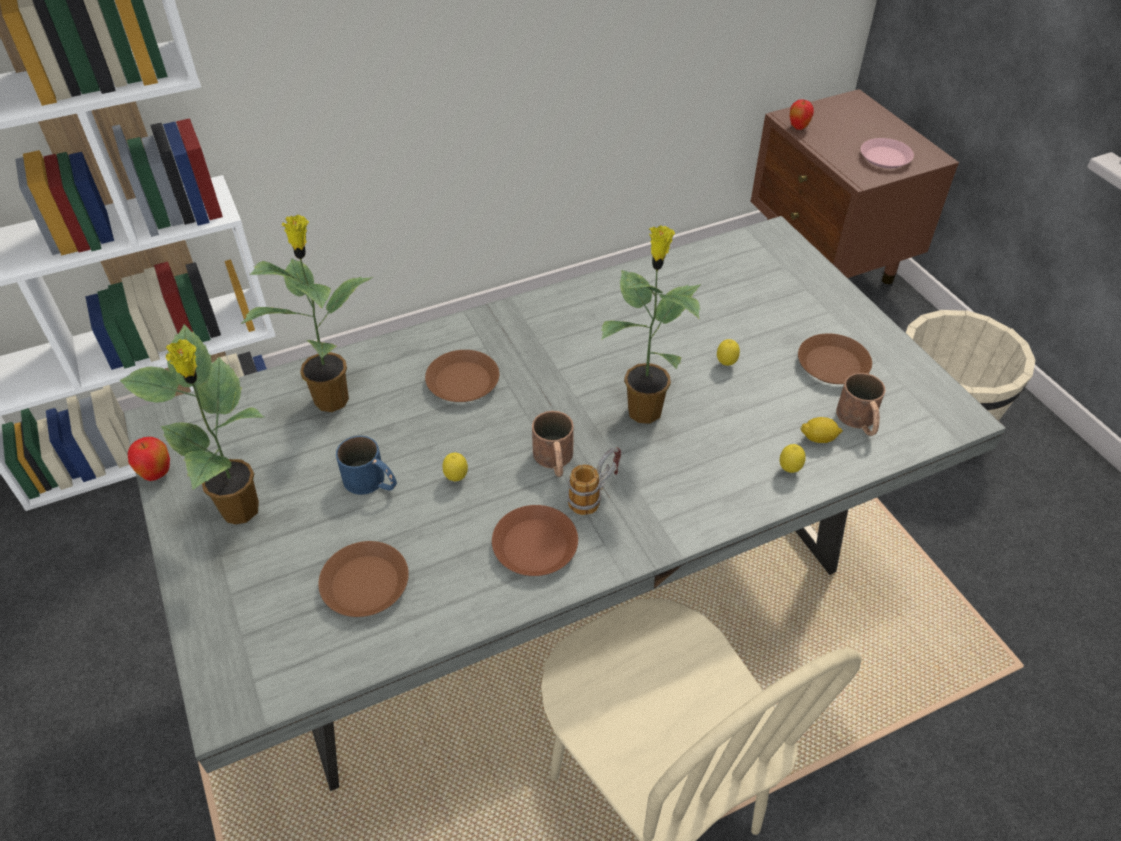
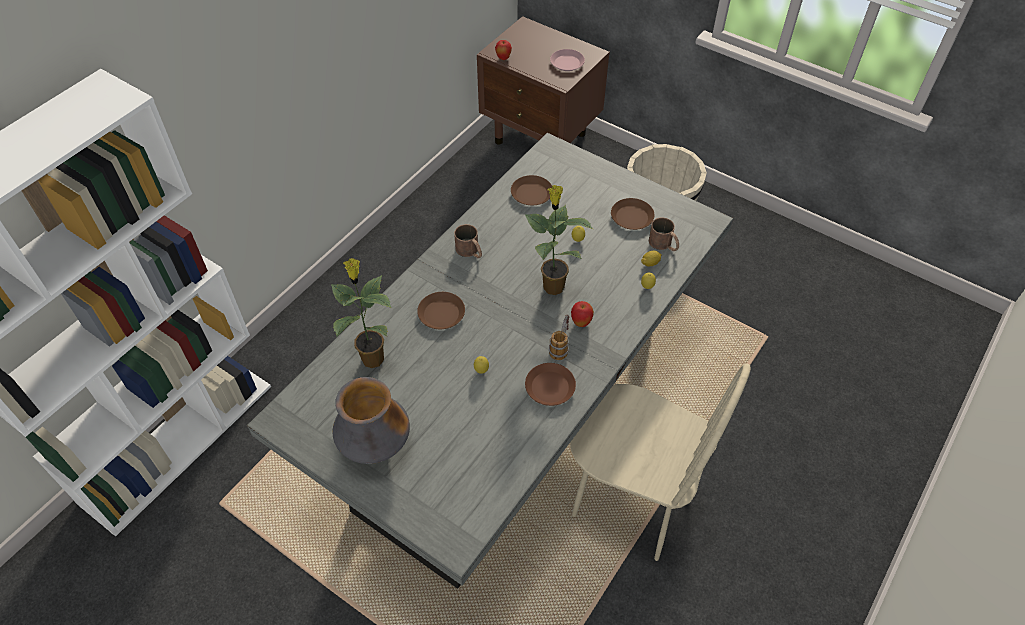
camera: 30 degrees left, 5 degrees up
(157, 474) = (305, 450): apple -> apple (581, 323)
(242, 511) = (375, 446): potted plant -> vase
(365, 584) = (477, 450): brown plate -> brown plate (531, 194)
(372, 482) = (436, 395): blue mug -> none
(554, 461) = (526, 336): brown mug -> brown mug (470, 251)

